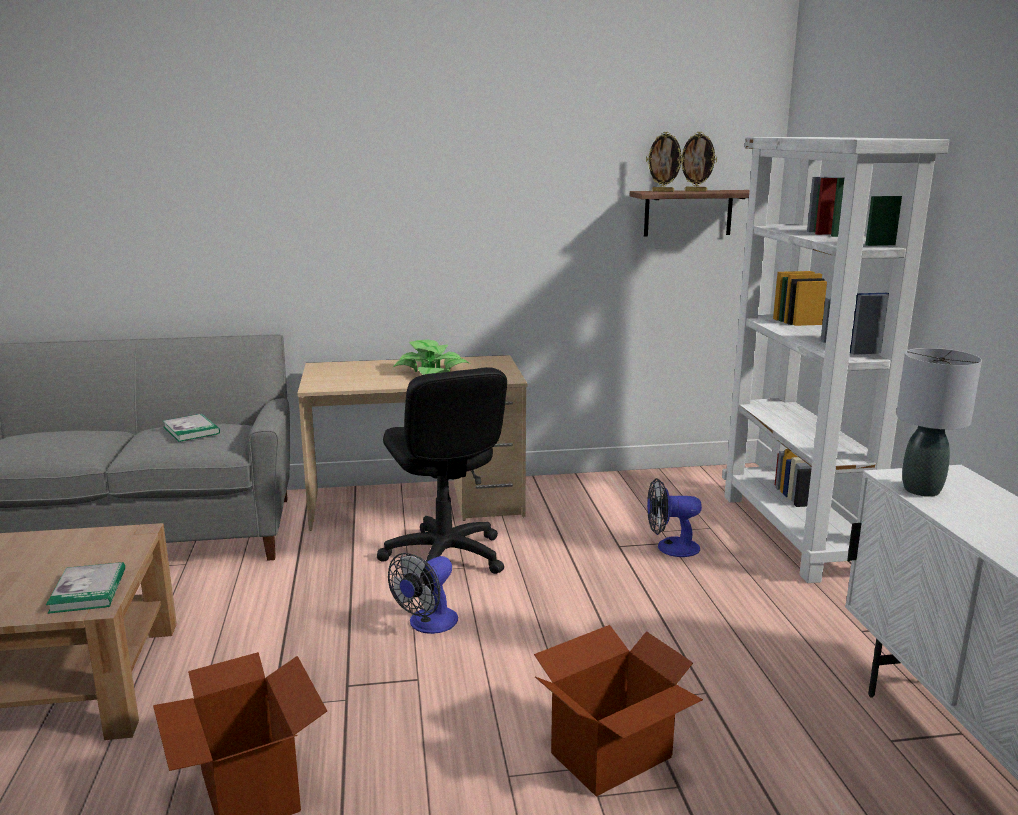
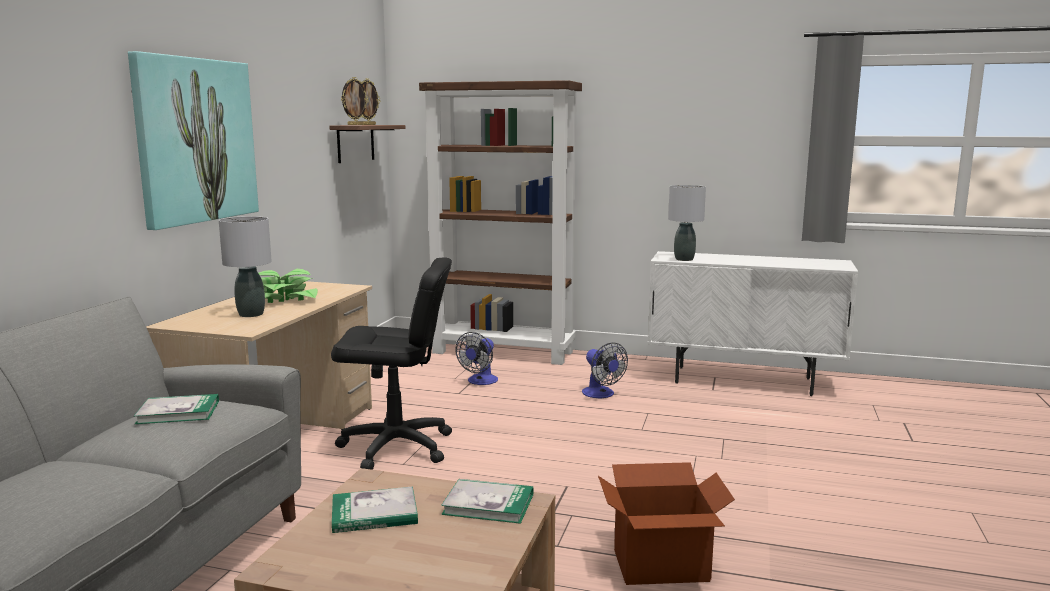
camera: 65 degrees left, 5 degrees down
(70, 550) = (374, 514): none -> book
(368, 376) = (251, 314): none -> grey table lamp
(393, 206) = (195, 140): none -> picture
(427, 624) = (496, 470): fan -> fan (601, 394)
(612, 756) = (690, 447): cardboard box -> none
(794, 534) = (504, 352): white bookcase -> brown bookcase

